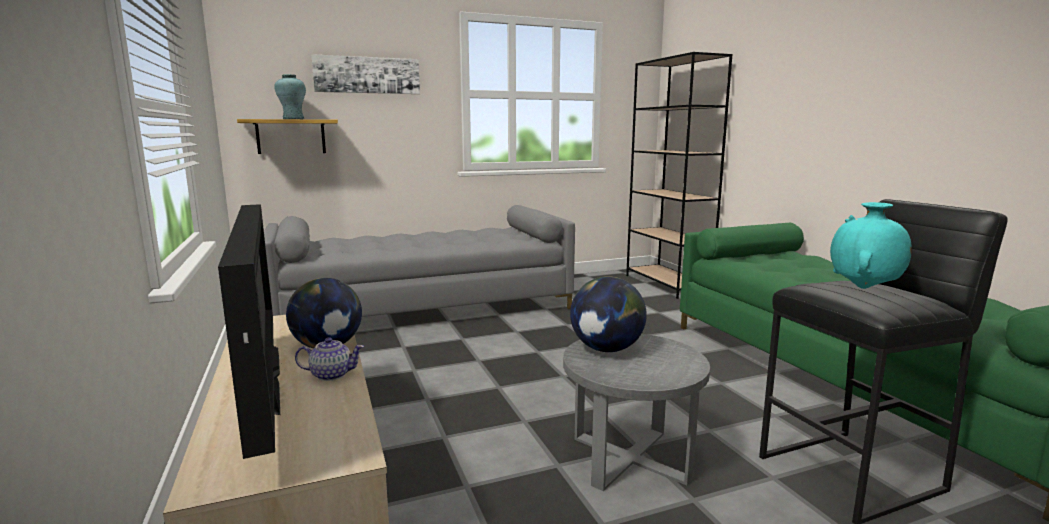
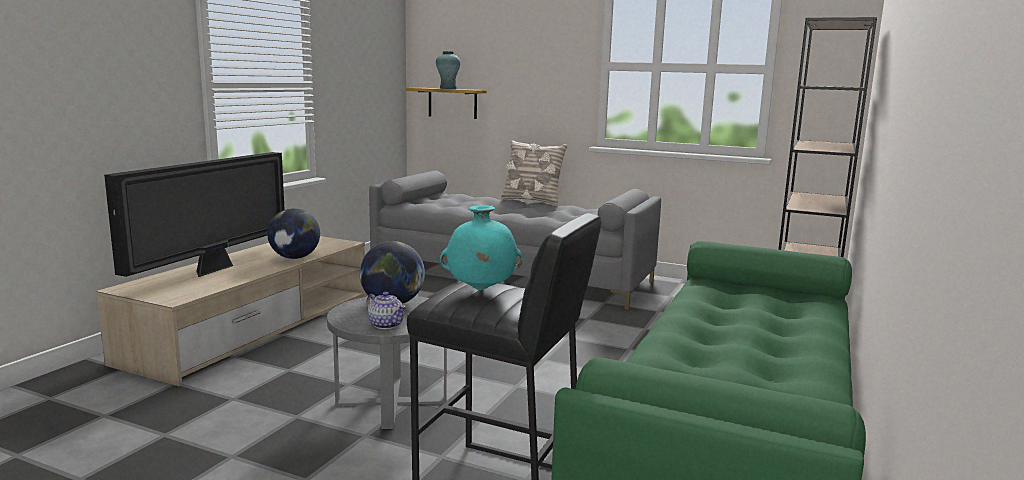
camera: 45 degrees right, 0 degrees up
(331, 375) = (258, 269): teapot -> teapot (386, 325)
(367, 75) = (515, 49): picture -> none
(416, 232) = (532, 201): none -> beige pillow

